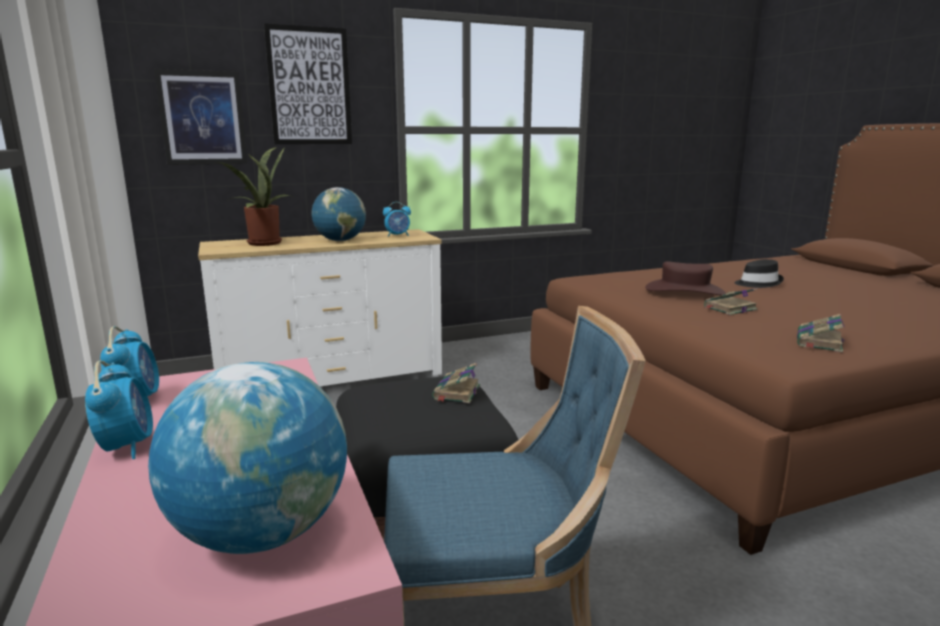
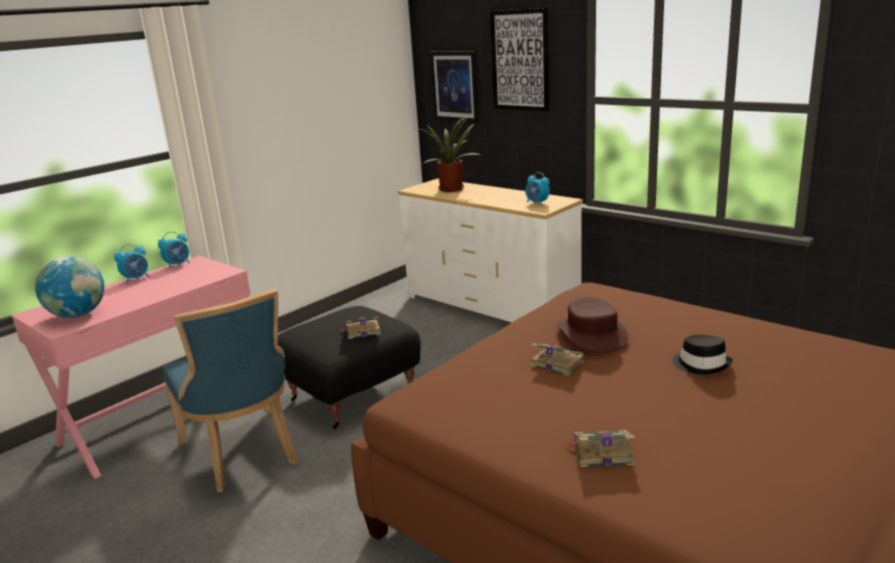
camera: 65 degrees right, 5 degrees up
(340, 240) = (490, 198): globe -> none
(819, 342) = (474, 411): book -> book (601, 452)

